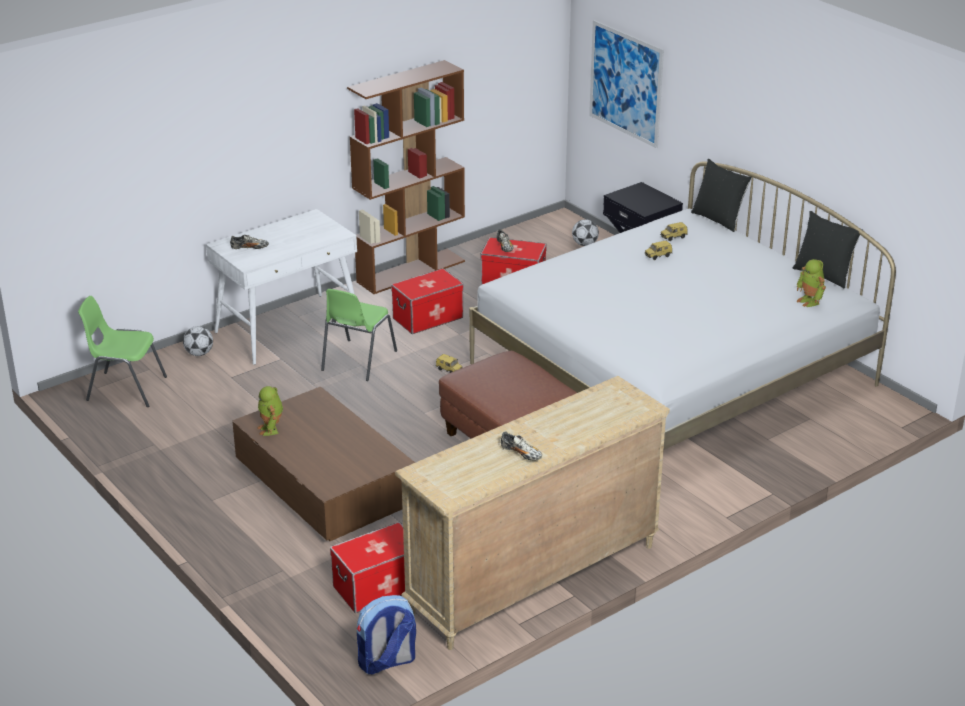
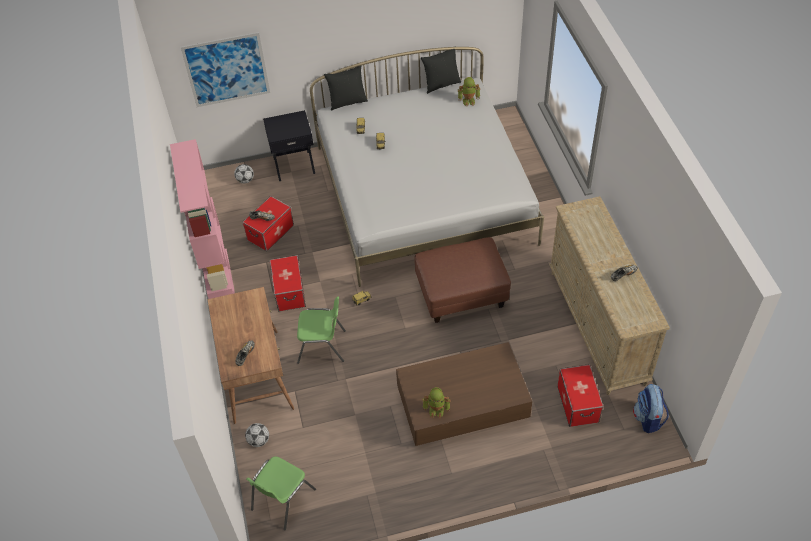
camera: 65 degrees left, 20 degrees up
(288, 328) = (256, 376): white desk -> brown desk
(357, 361) = (322, 346): green chair -> green chair turned 45 degrees counterclockwise
(411, 271) = (220, 282): brown bookcase -> pink bookcase

